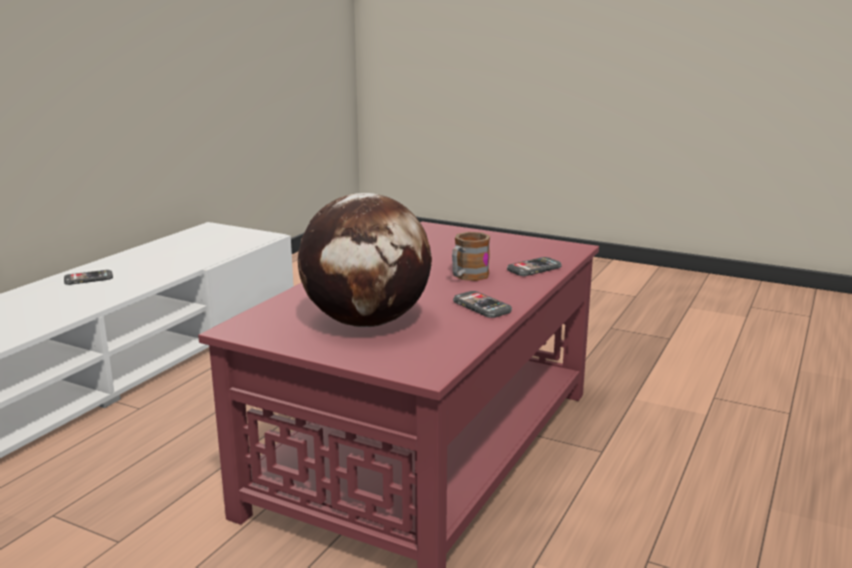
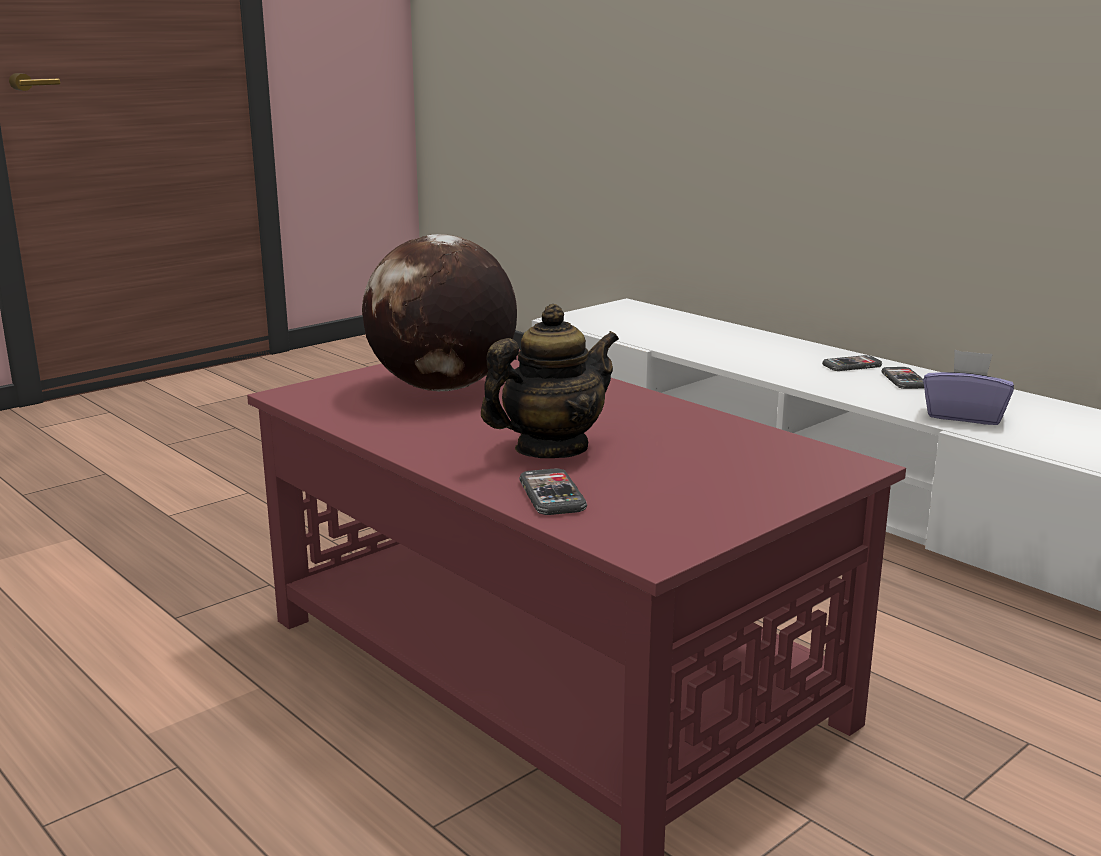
camera: 110 degrees right, 0 degrees up
(174, 264) = (964, 416): none -> purple tissue box
(467, 277) = (551, 449): mug -> teapot
(482, 306) = (428, 438): phone -> phone (851, 365)

